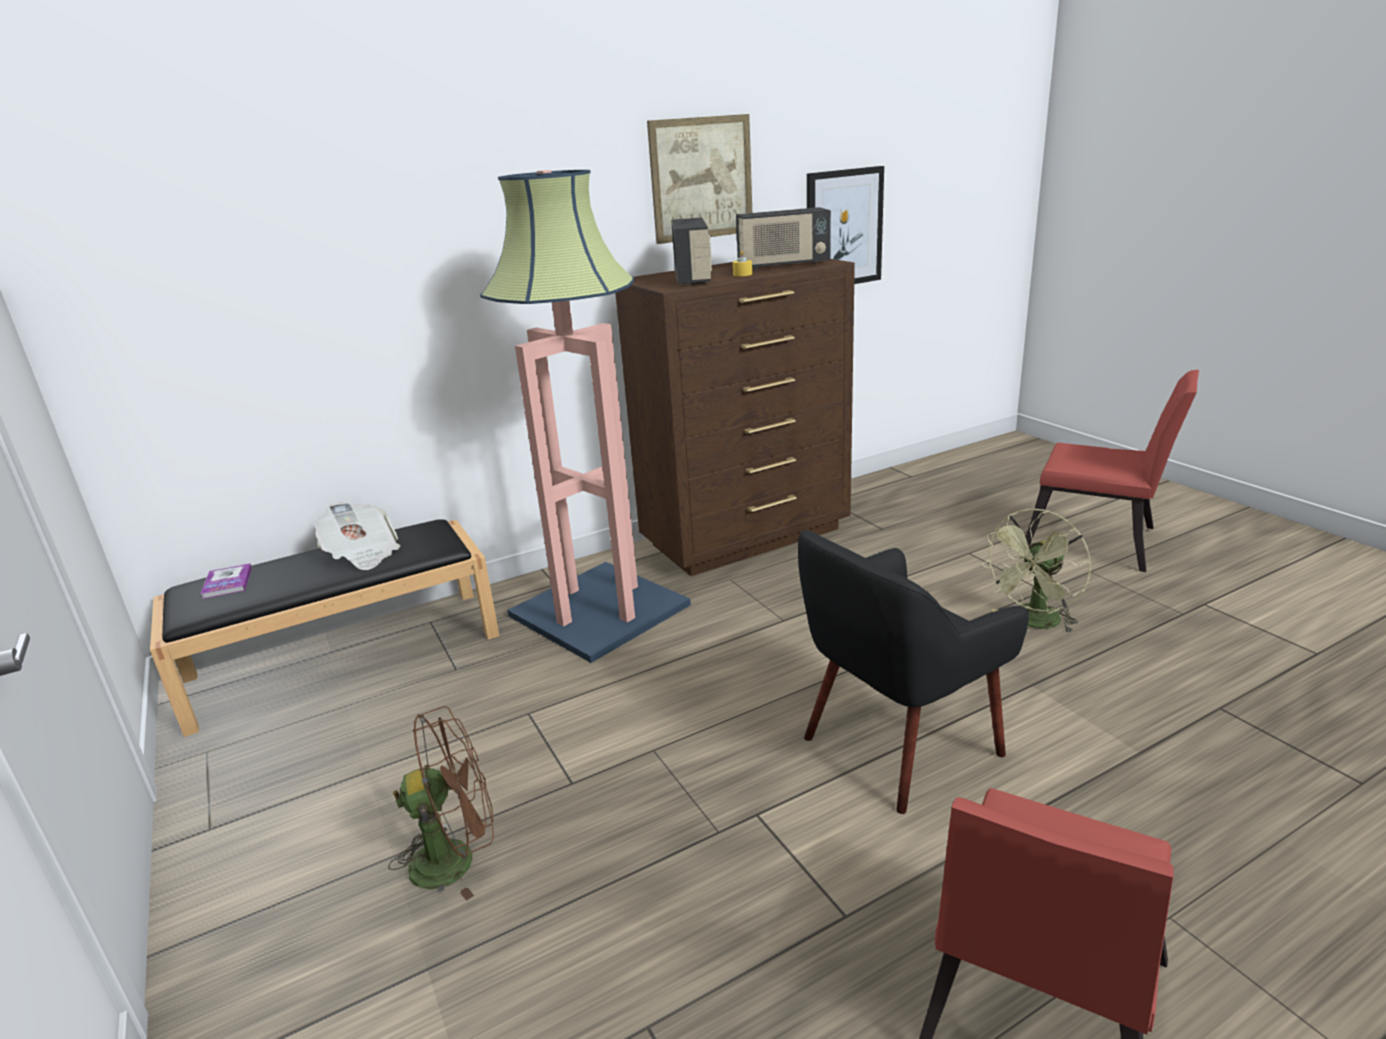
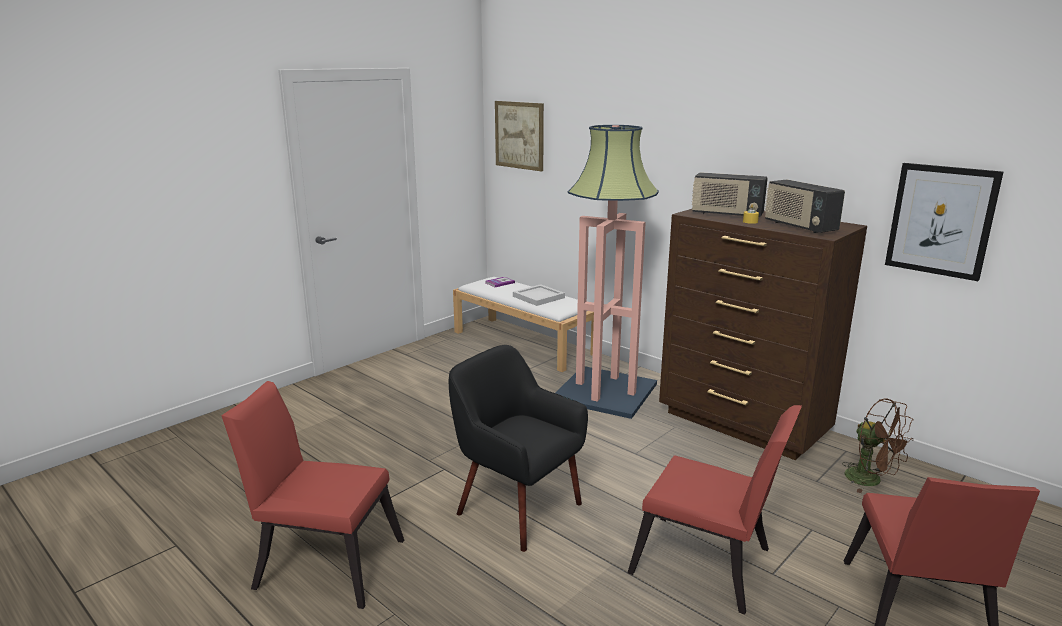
camera: 70 degrees right, 5 degrees down
(346, 655) = (525, 343): black bench -> white bench
(362, 554) = (538, 297): newspaper -> white tray
(456, 858) = (399, 403): brown fan -> brown fan (871, 480)
(693, 278) = (726, 214): radio -> radio turned 45 degrees clockwise
(701, 178) = (798, 149): picture -> picture (519, 135)
(1033, 622) = (708, 566): green fan -> red chair

